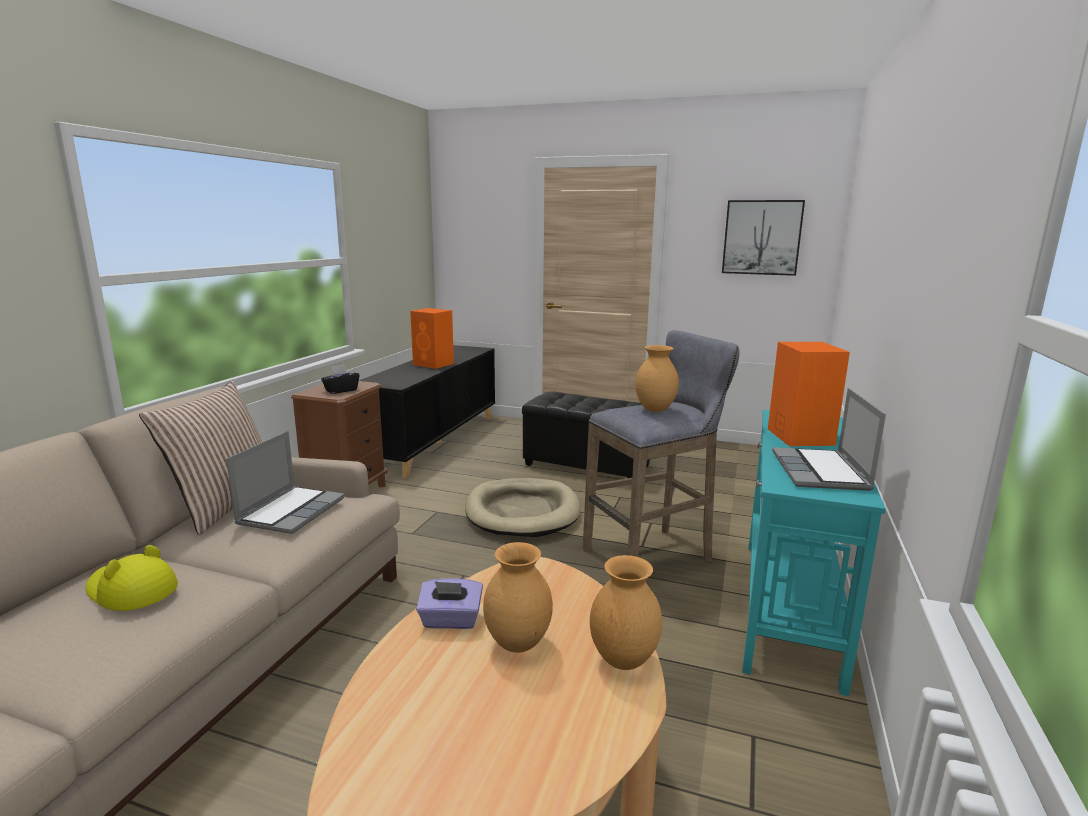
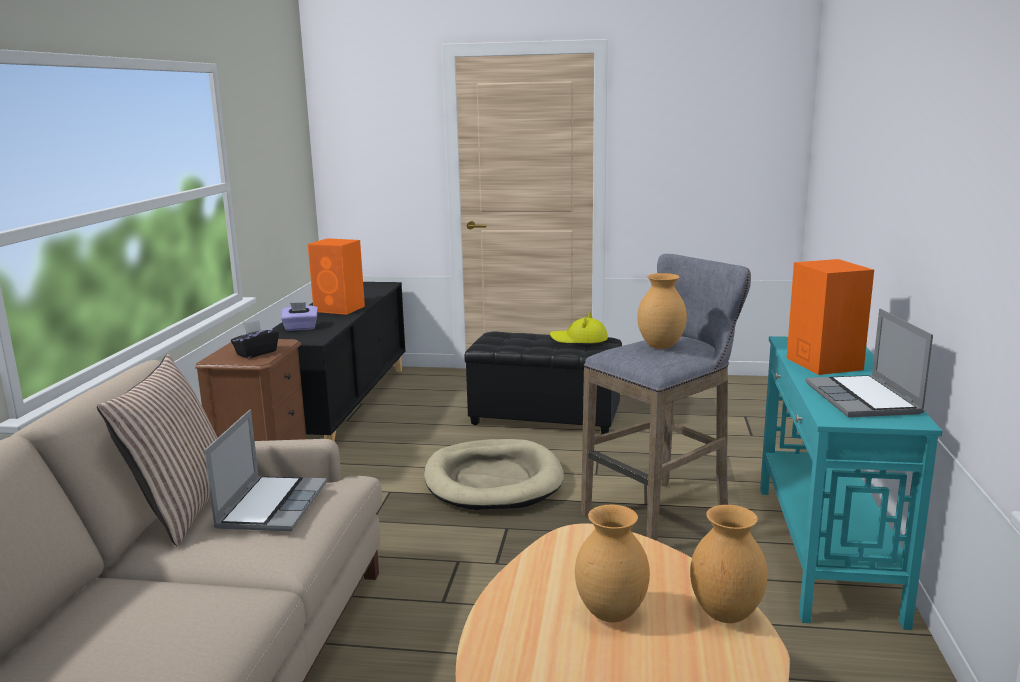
camera: 10 degrees left, 0 degrees up
(131, 590) = (143, 617): yellow hat -> yellow hat (579, 339)
(450, 620) = (527, 601): purple tissue box -> purple tissue box (300, 328)
(762, 237) = (721, 134): picture -> none

